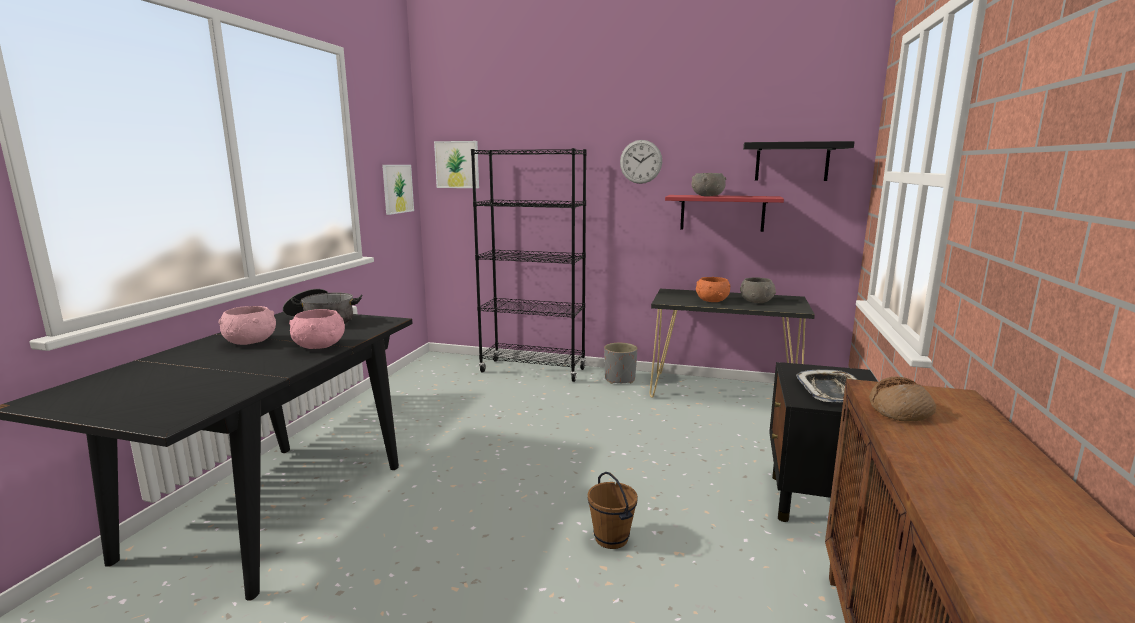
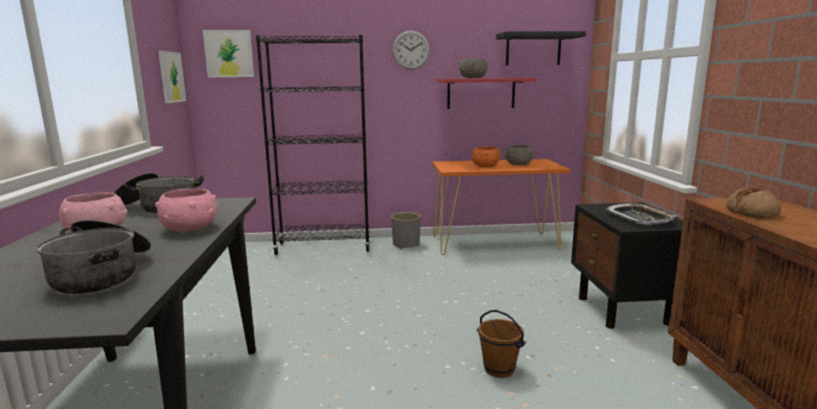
camera: 20 degrees left, 0 degrees up
(211, 381) = (103, 273): none -> cooking pot
(724, 392) = (495, 243): black console table -> orange console table

